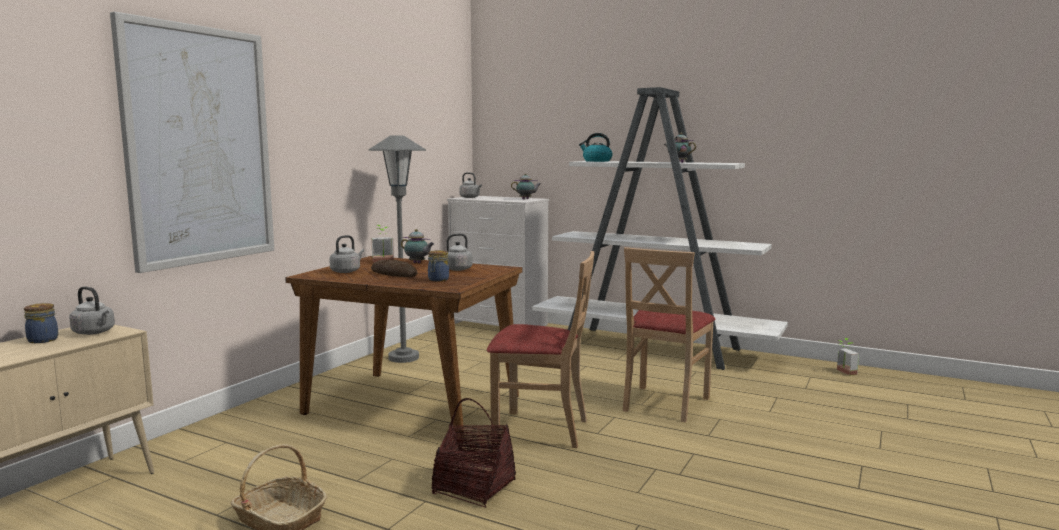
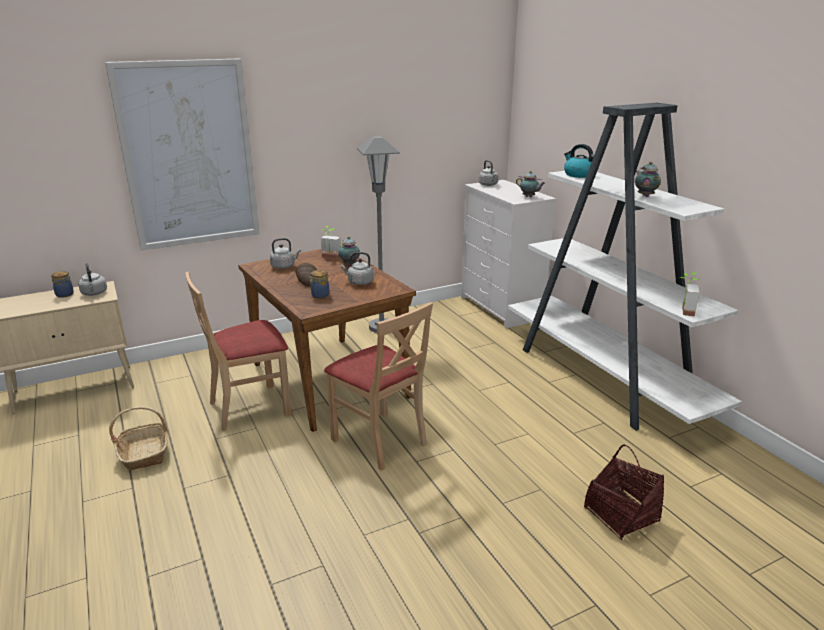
camera: 35 degrees right, 15 degrees up
(474, 487) = (269, 477): basket -> basket (621, 515)
(664, 403) = (516, 451): beige chair -> beige chair (249, 407)
(843, 372) = (774, 482): potted plant -> potted plant (683, 310)

